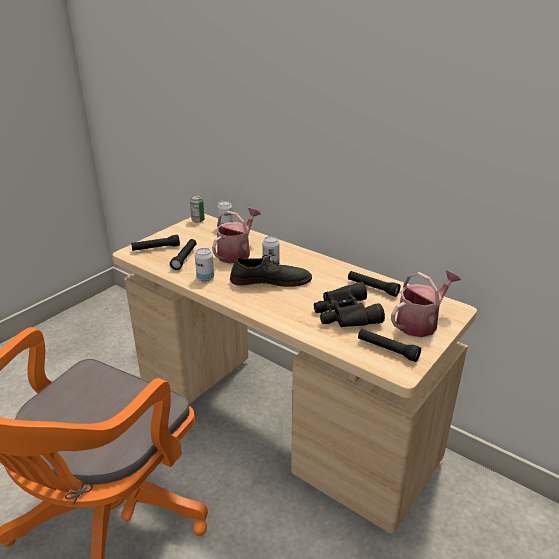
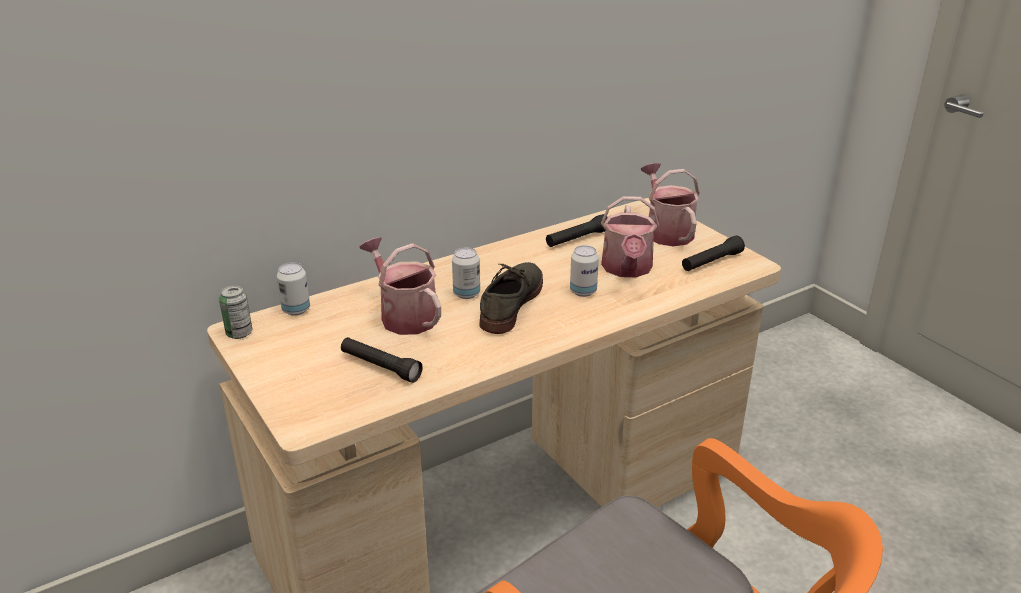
camera: 70 degrees left, 0 degrees up
(156, 248) = (314, 393): black flashlight -> none
(205, 278) = (465, 356): can -> can (583, 291)
(344, 314) = (627, 269): black binoculars -> watering can

